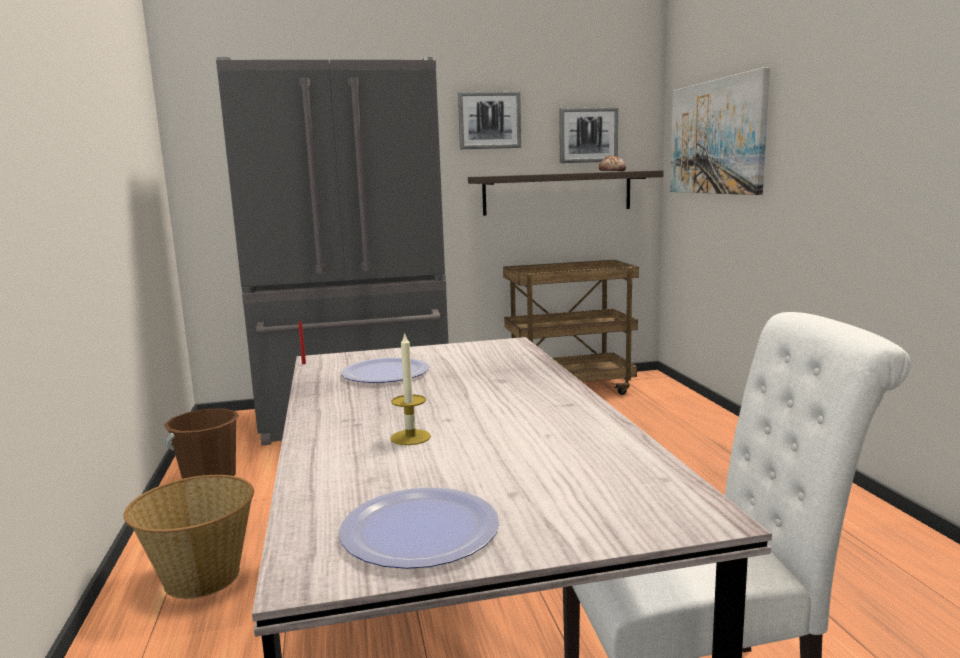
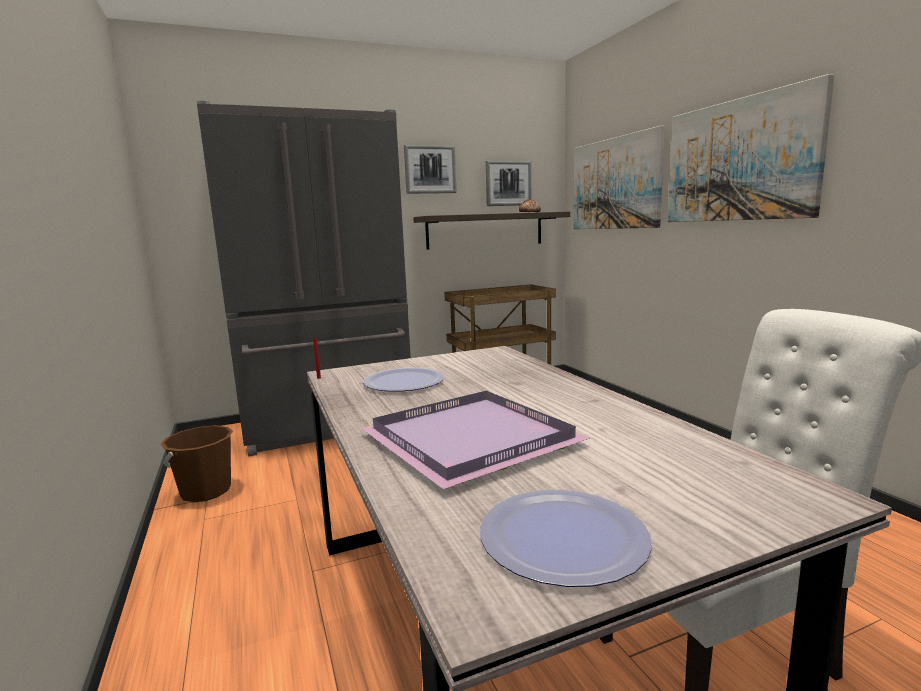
camera: 10 degrees left, 0 degrees up
(201, 577) = (224, 589): basket -> none
(410, 437) = (475, 440): candle -> purple tray
(848, 115) = (739, 160): none -> picture

